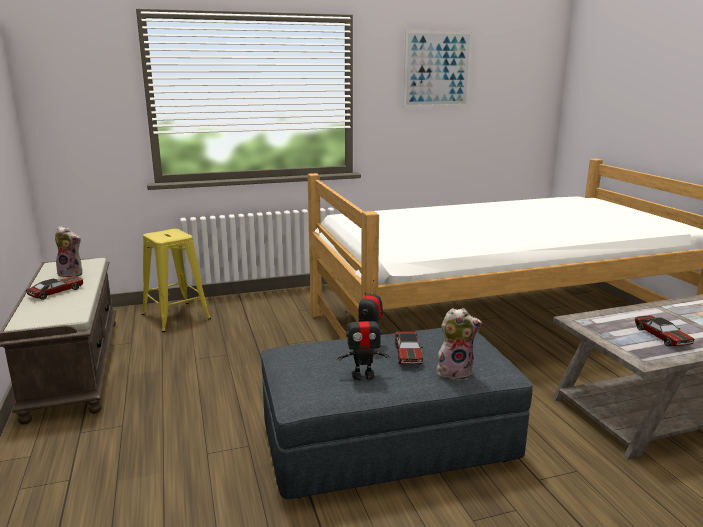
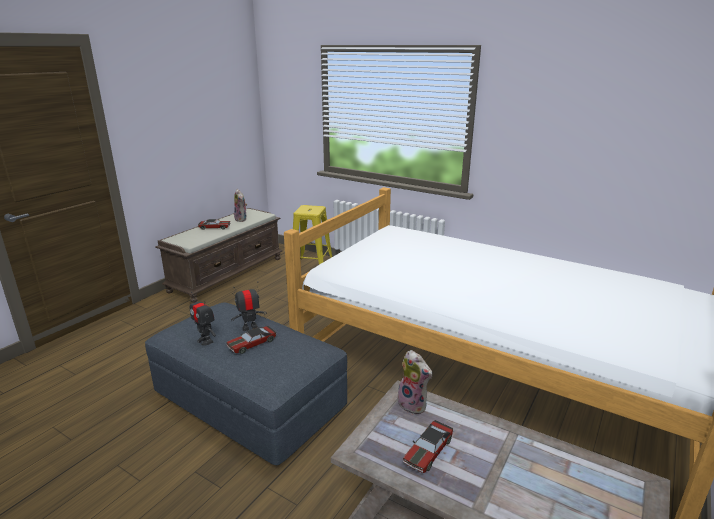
camera: 50 degrees right, 5 degrees up
(437, 69) = (569, 102): picture -> none
(455, 372) = (244, 370): plush toy -> plush toy (414, 404)

